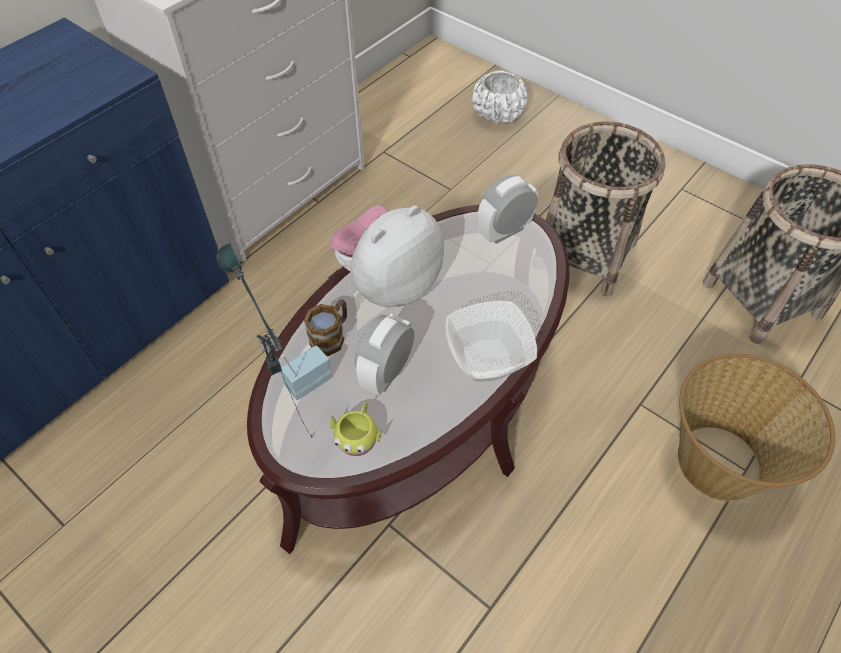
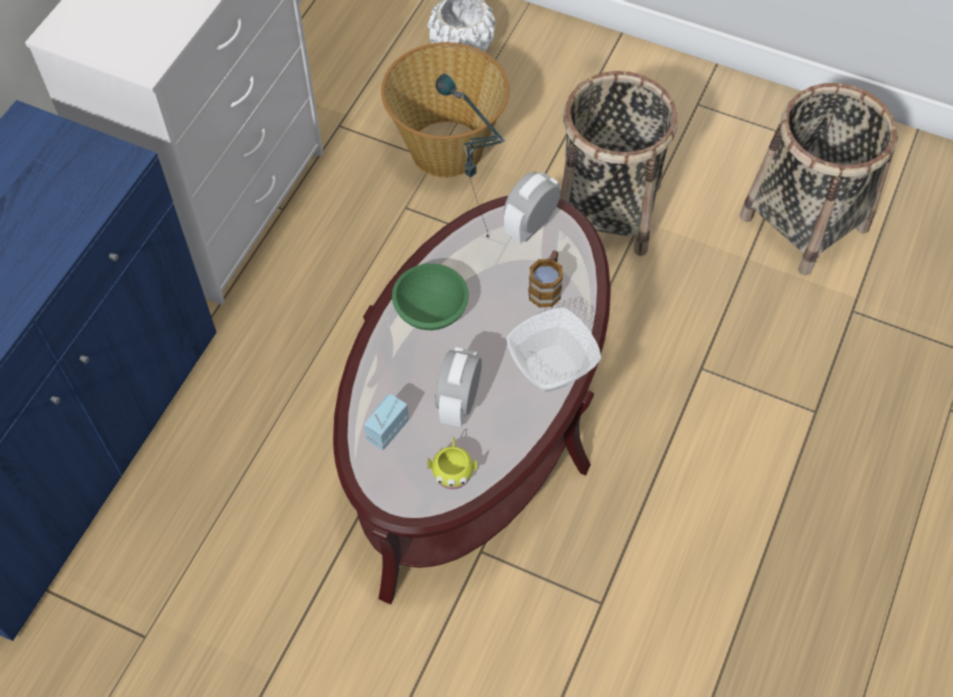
camera: 15 degrees left, 5 degrees up
(295, 433) = (392, 481): table lamp -> table lamp (472, 237)
(331, 336) = (392, 378): mug -> mug (546, 287)
(389, 284) = (431, 310): plush toy -> green bowl
(719, 461) = (788, 409): basket -> basket (447, 147)

